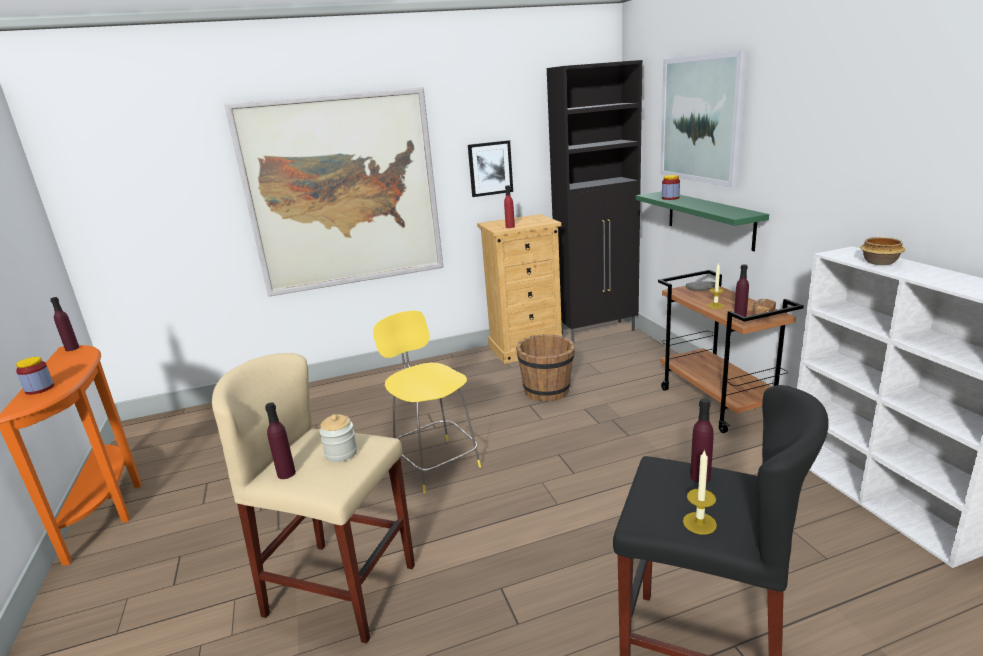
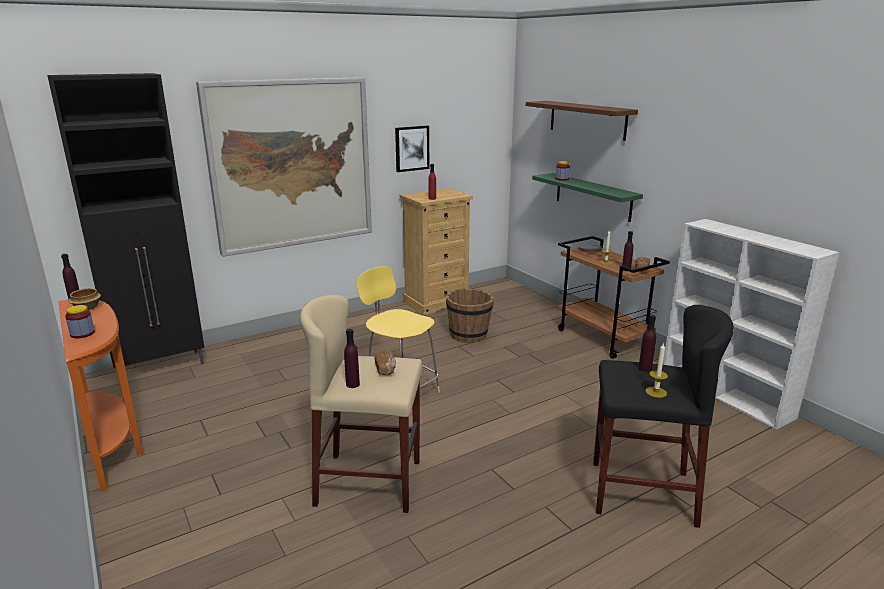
camera: 15 degrees left, 0 degrees up
(341, 453) = (386, 369): jar -> bread
(598, 332) = (492, 288): black cabinet -> black cabinet (162, 366)
(700, 119) = (587, 119): picture -> brown shelf
(880, 262) = (728, 229): bowl -> bowl (87, 308)

